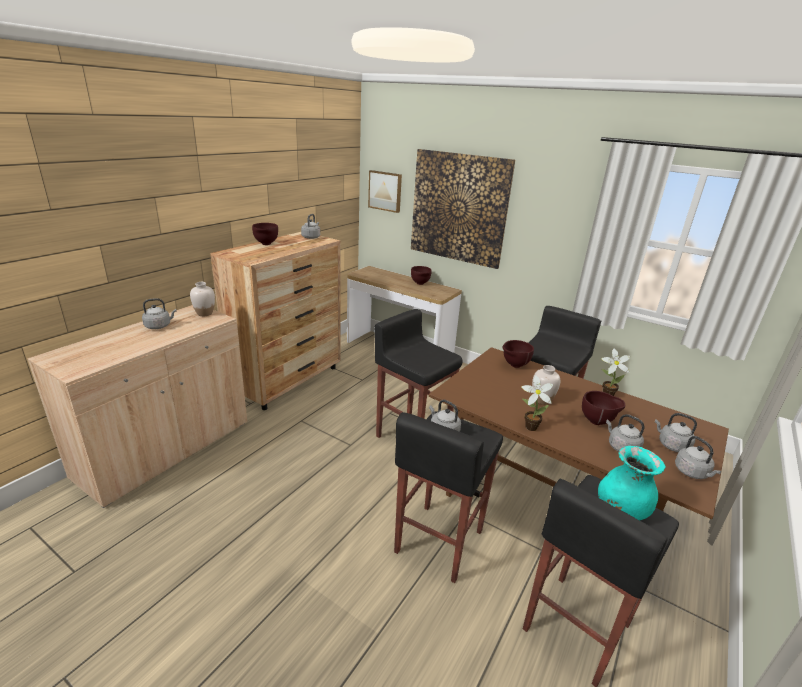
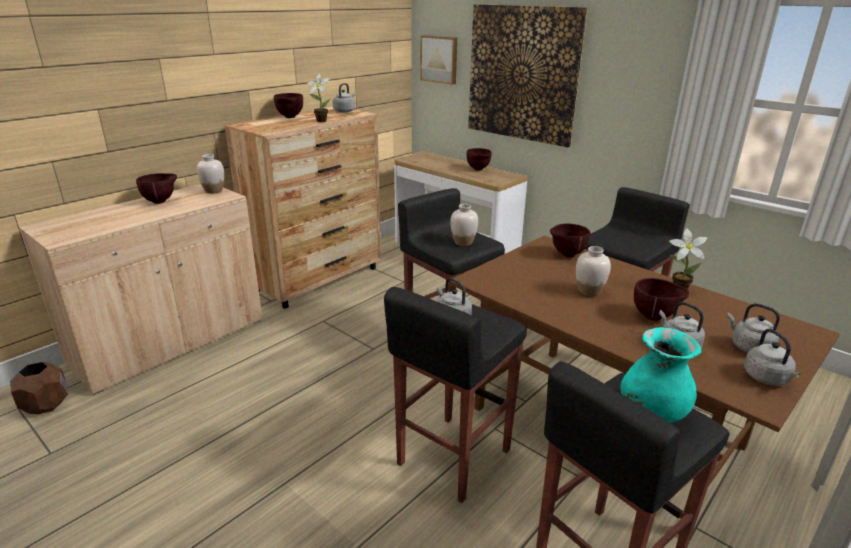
camera: 10 degrees right, 0 degrees up
(58, 522) = (46, 405): none -> brown planter
(159, 326) = (161, 201): grey kettle -> brown bowl
(429, 356) = (463, 243): none -> white vase
(529, 426) = (561, 318): potted plant -> potted plant (320, 121)

